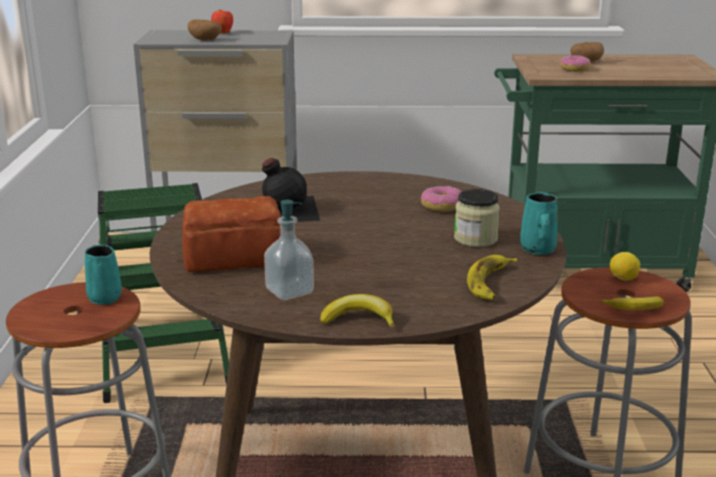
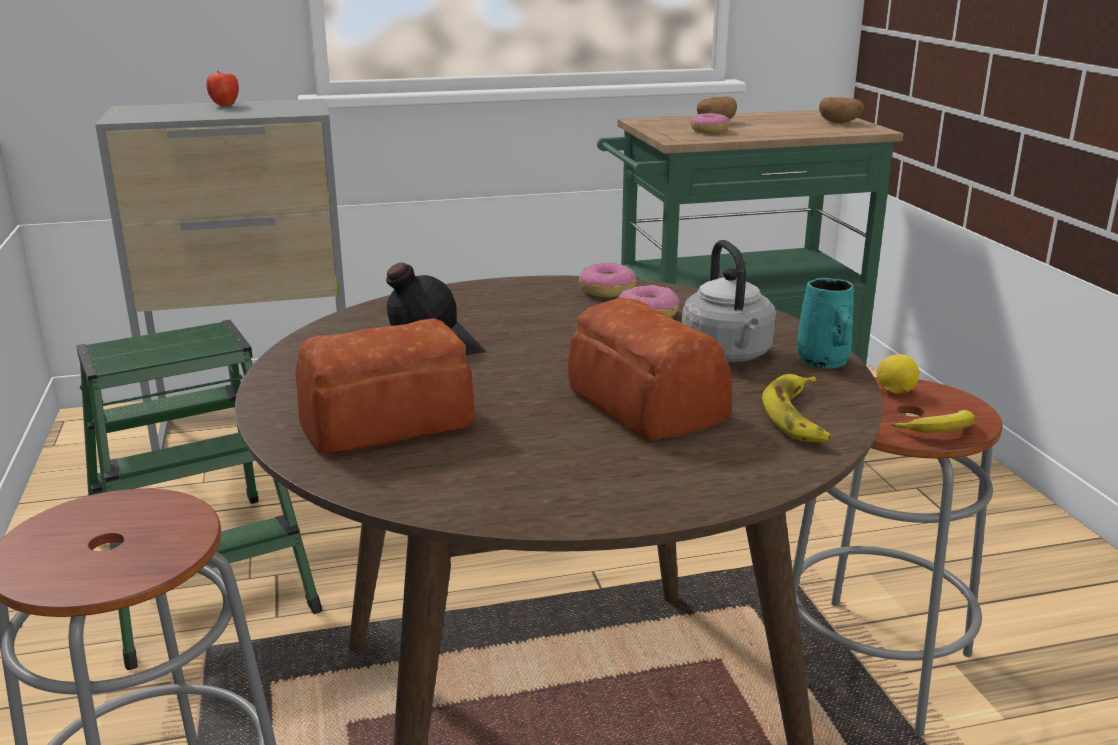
camera: 15 degrees left, 0 degrees up
(104, 297) = (153, 512): turquoise mug -> none
(205, 40) = (204, 114): potato -> potato (839, 122)
(289, 291) = (510, 468): soap dispenser -> none
(359, 320) = (650, 500): banana -> none
(397, 265) = (645, 405): none -> bread
(426, 186) = (607, 290): none -> donut
(475, 239) = (728, 355): jar -> grey kettle

